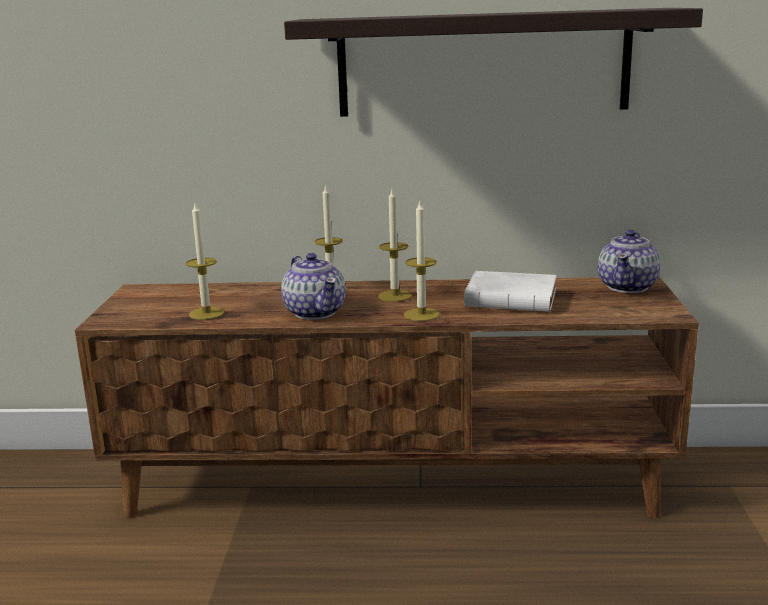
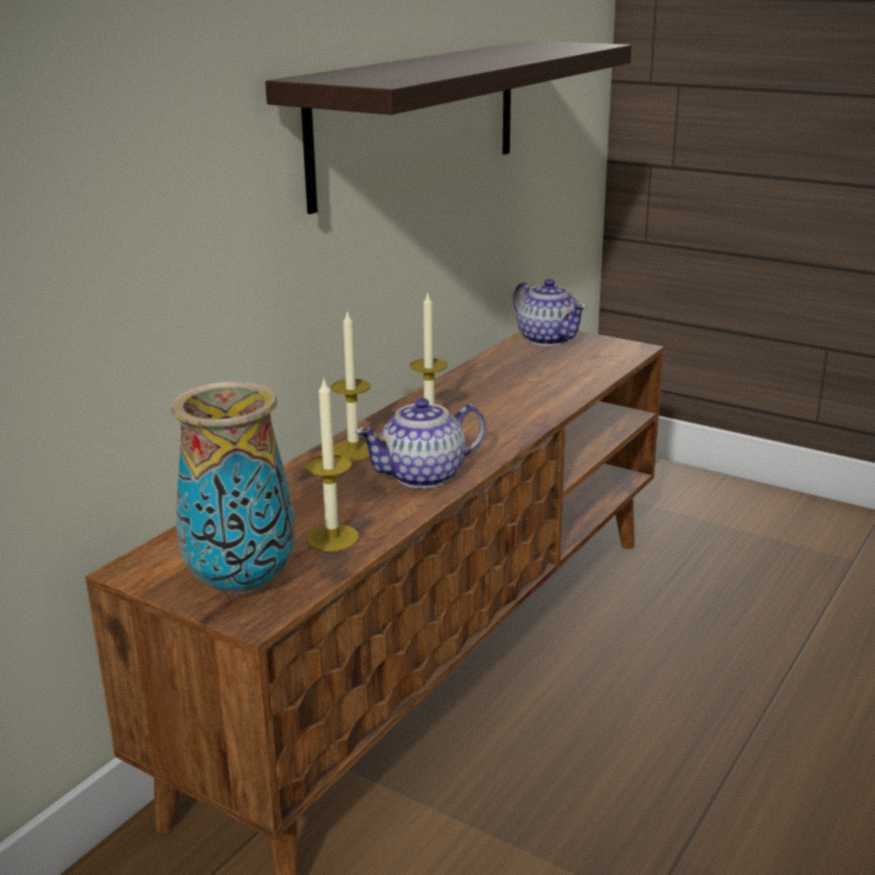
camera: 60 degrees left, 5 degrees up
(136, 310) = (243, 584): none -> vase
(315, 312) = (424, 476): teapot -> teapot turned 150 degrees clockwise
(421, 314) = (508, 430): candle -> none
(513, 300) = (521, 384): white book -> none

